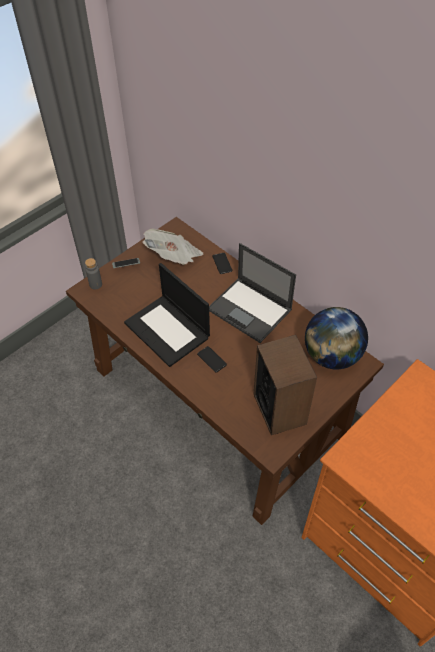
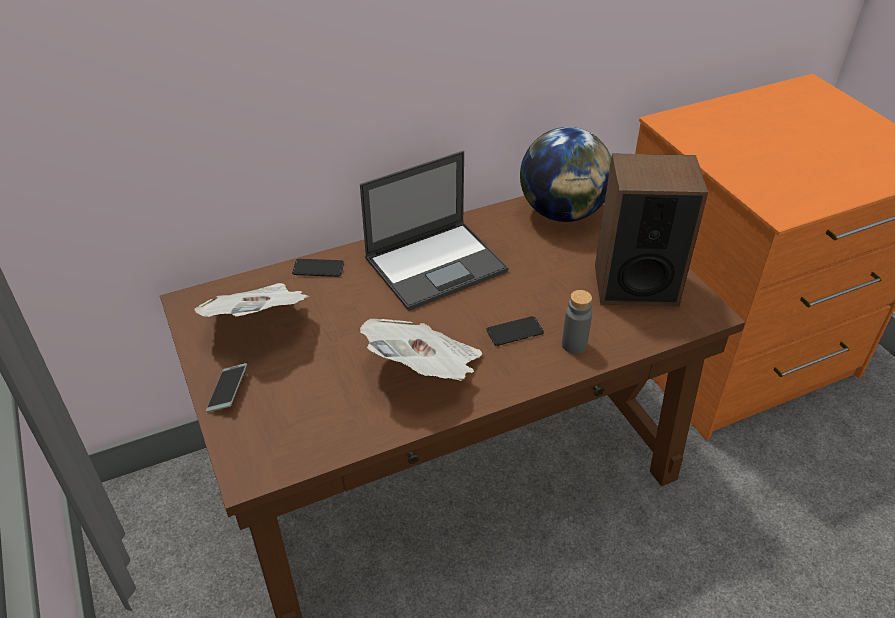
camera: 70 degrees left, 10 degrees down
(95, 284) = (245, 451): grey bottle -> grey bottle (574, 345)
(168, 330) = (425, 369): laptop -> newspaper

